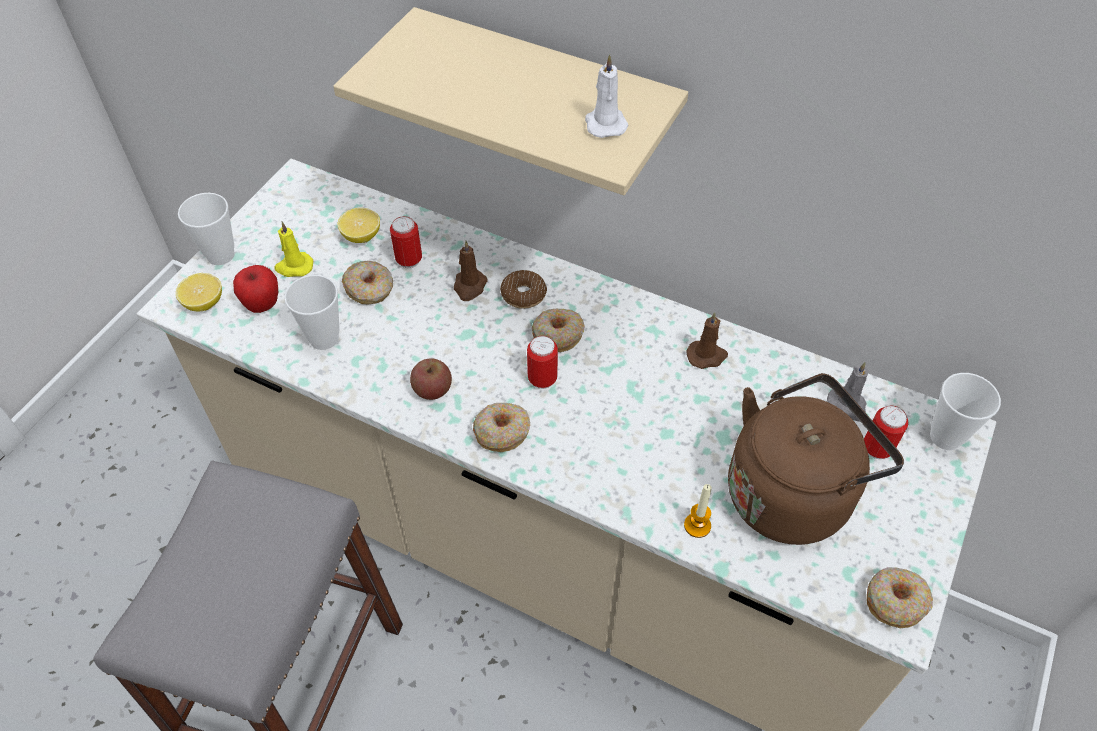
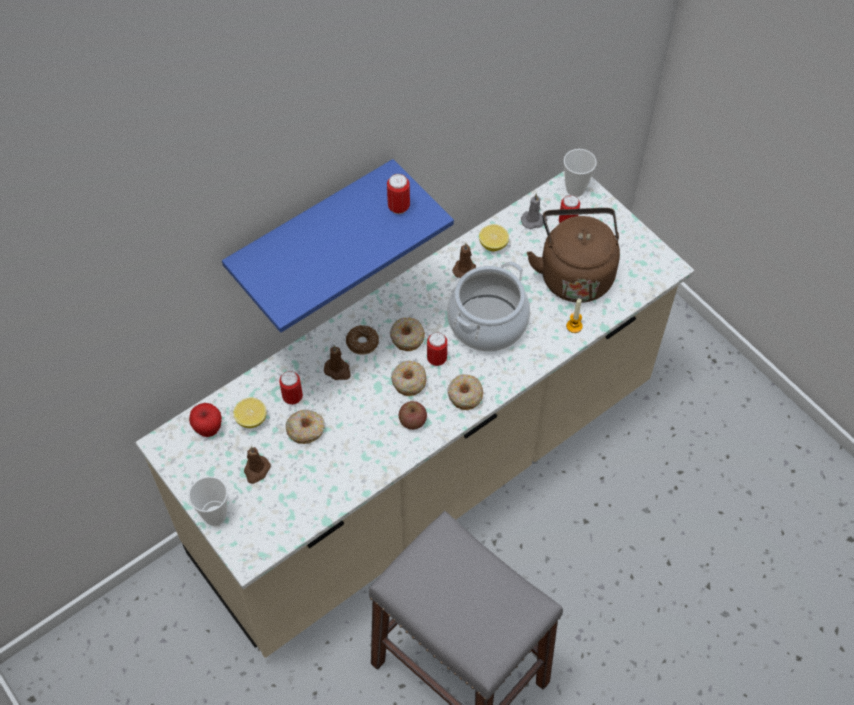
camera: 65 degrees left, 5 degrees up
(204, 303) = (258, 537): lemon -> lemon (493, 244)
(262, 305) = (282, 500): apple -> apple (208, 429)
(294, 267) = (256, 470): yellow candle -> brown candle
(324, 338) = (335, 470): cup -> none
(545, 97) = (312, 233): beige shelf -> blue shelf
(605, 123) = (398, 207): white candle -> can
(635, 415) = (488, 323): none -> cooking pot
(895, 601) = (655, 263): donut -> donut (408, 381)

